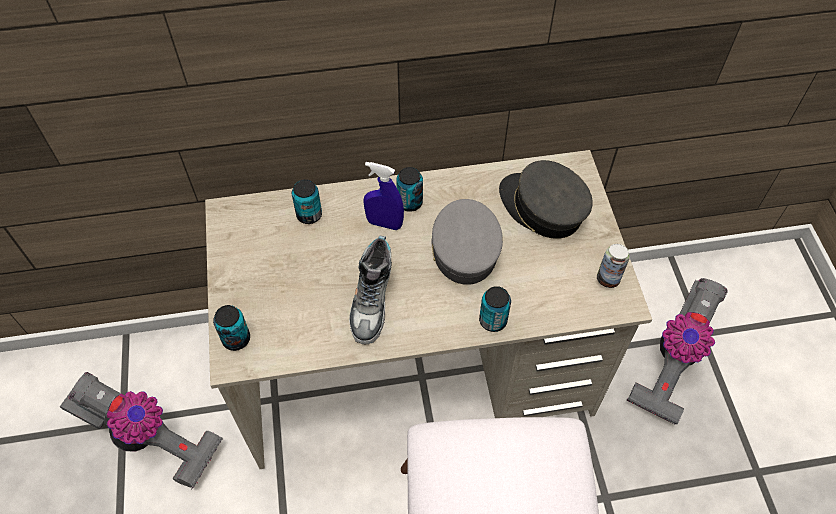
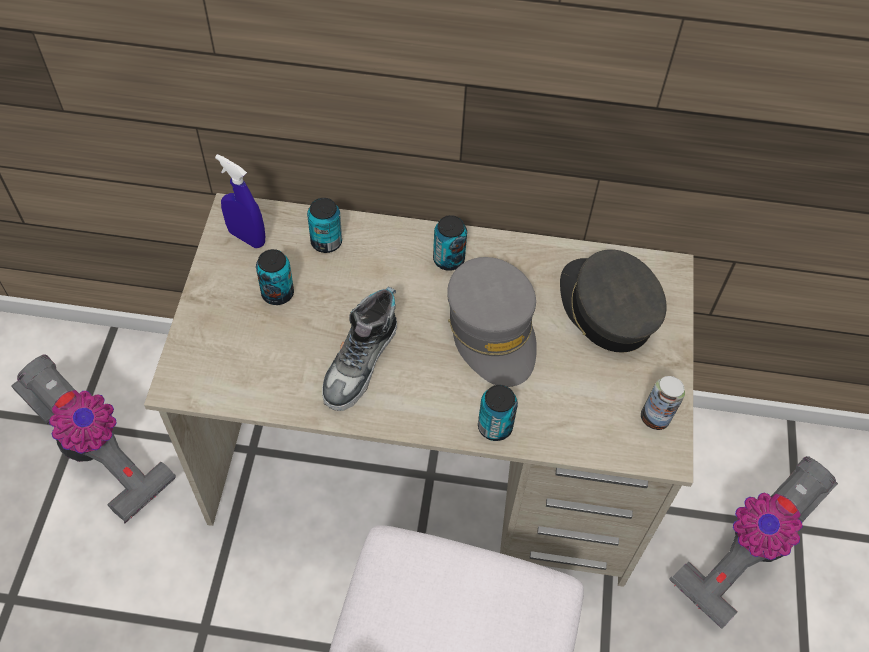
camera: 15 degrees right, 0 degrees up
(236, 339) = (191, 361): can -> can (277, 293)
(384, 223) = (409, 276): blue spray bottle -> blue spray bottle (247, 237)
(464, 248) = (492, 331): grey cap -> grey cap turned 150 degrees clockwise

